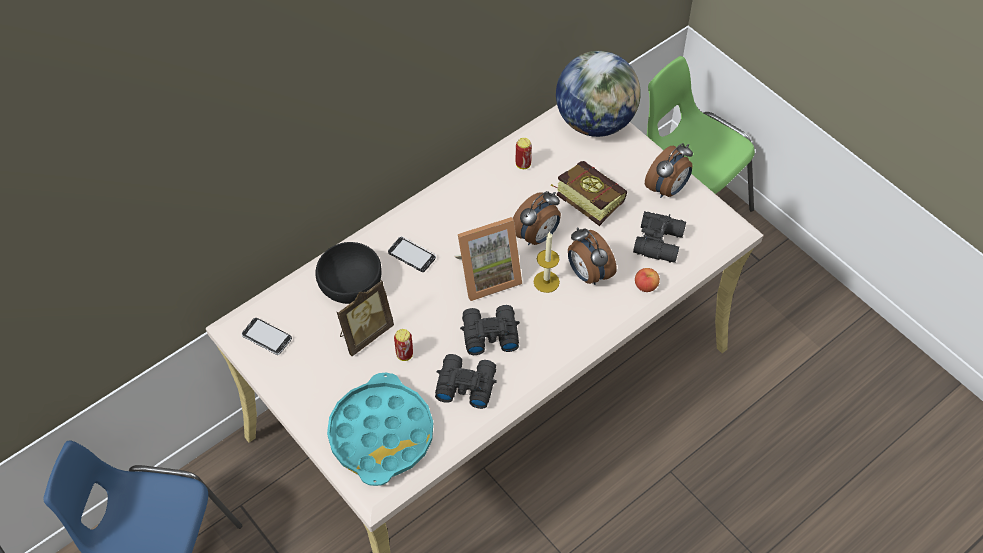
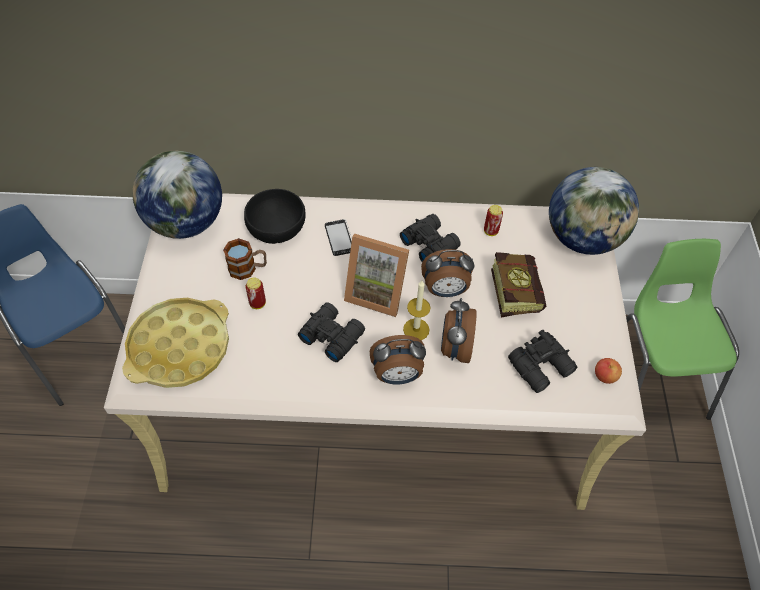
camera: 40 degrees right, 0 degrees up
(267, 337) = (186, 223): phone -> globe
(364, 334) = (248, 268): picture frame -> mug
(381, 434) = (180, 347): turquoise tray -> yellow tray
(465, 384) = (274, 358): black binoculars -> black binoculars (429, 243)
(646, 286) = (493, 393): apple -> apple (605, 376)
(667, 189) = (592, 330): alarm clock -> alarm clock (397, 375)

